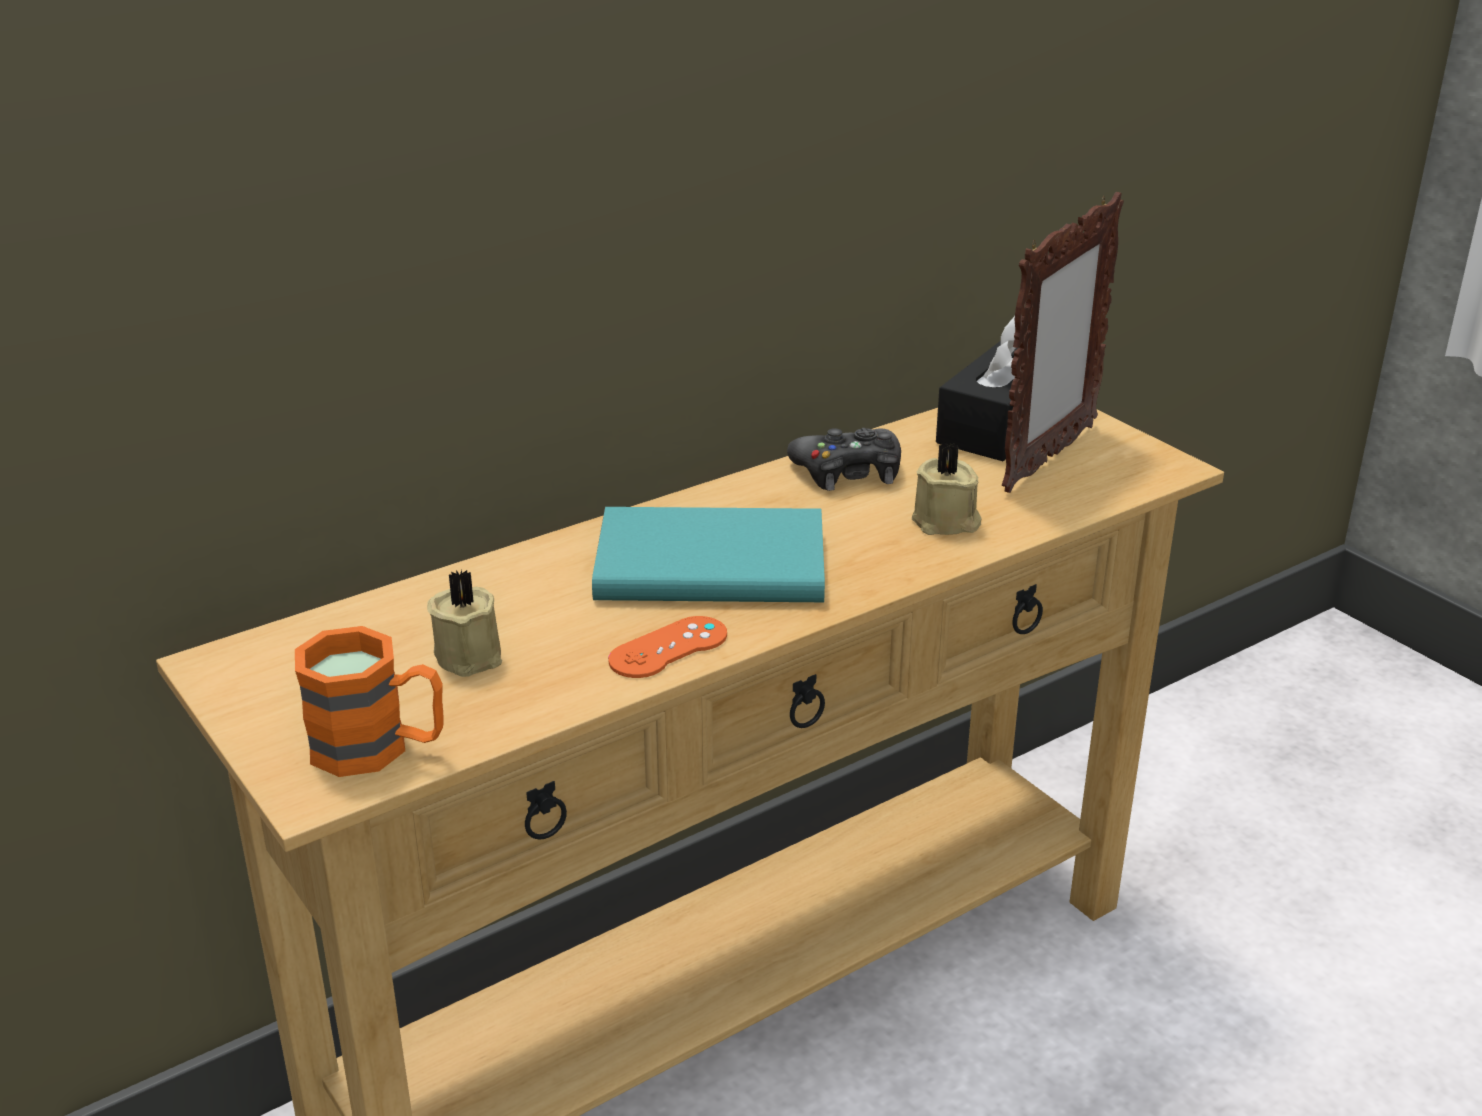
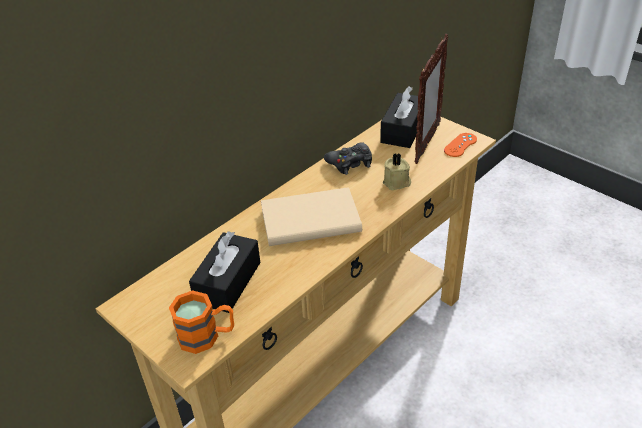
camera: 10 degrees left, 10 degrees up
(470, 654) = (228, 282): beige candle -> black tissue box
(668, 648) = (307, 265): orange game controller -> orange game controller (460, 145)
(707, 562) = (308, 219): turquoise book -> beige book

